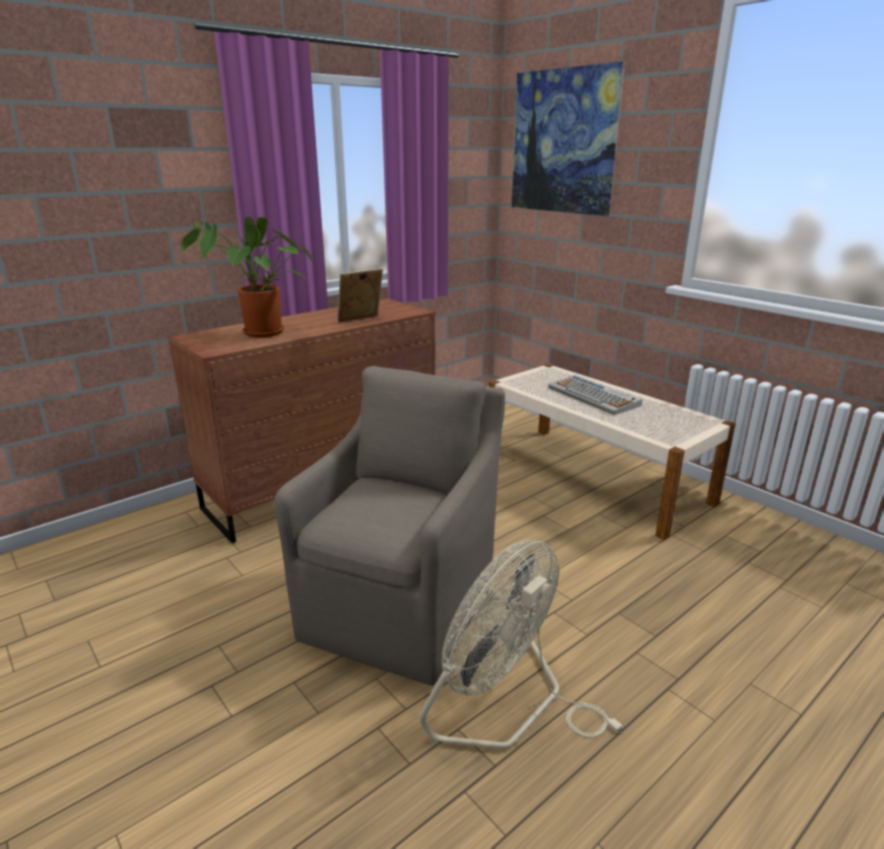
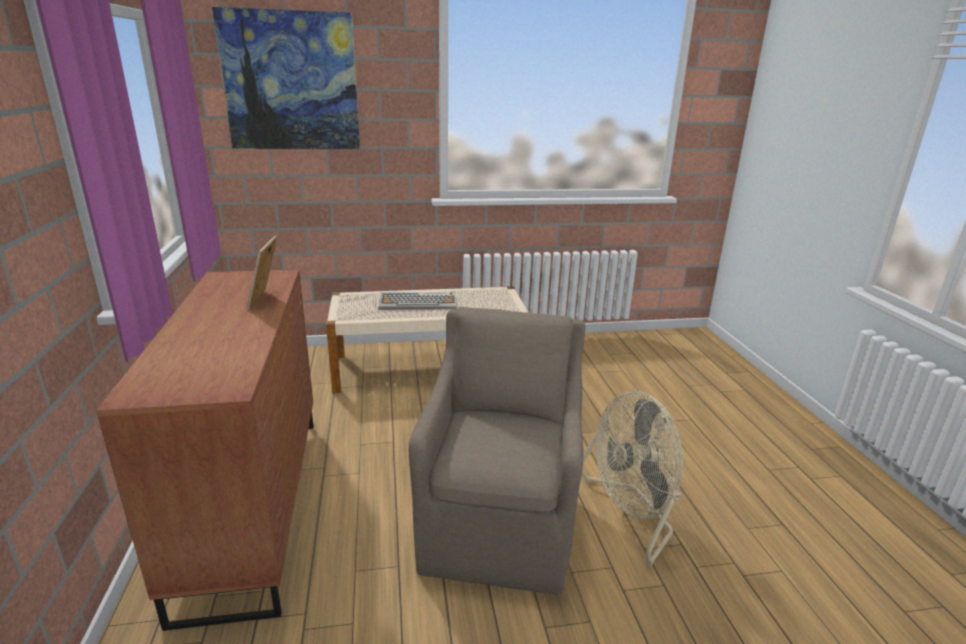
camera: 60 degrees left, 0 degrees up
(259, 334) = (212, 353): potted plant -> none
(402, 607) = (499, 525): brown armchair -> brown armchair turned 45 degrees clockwise

